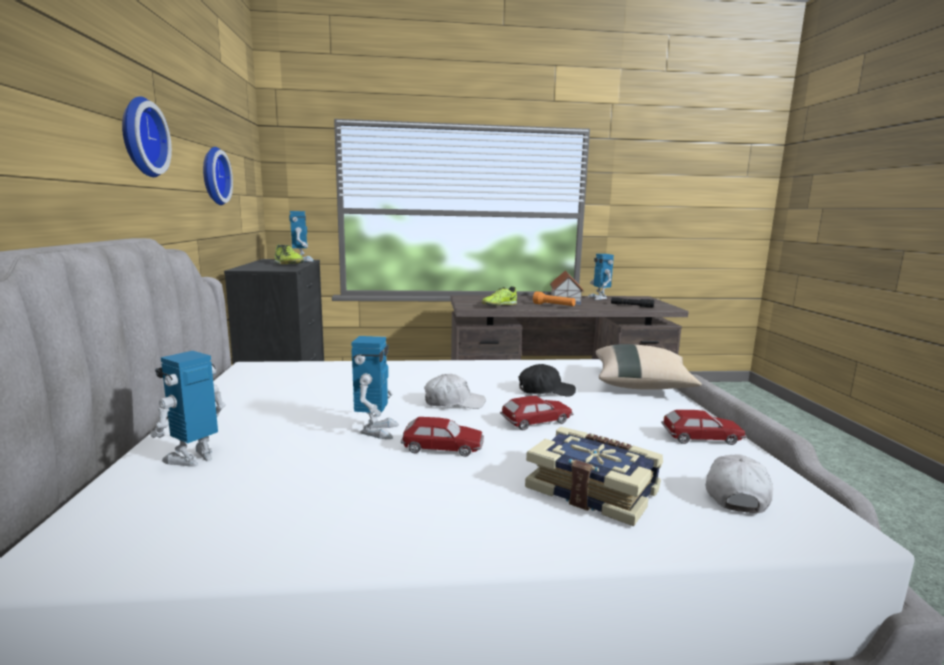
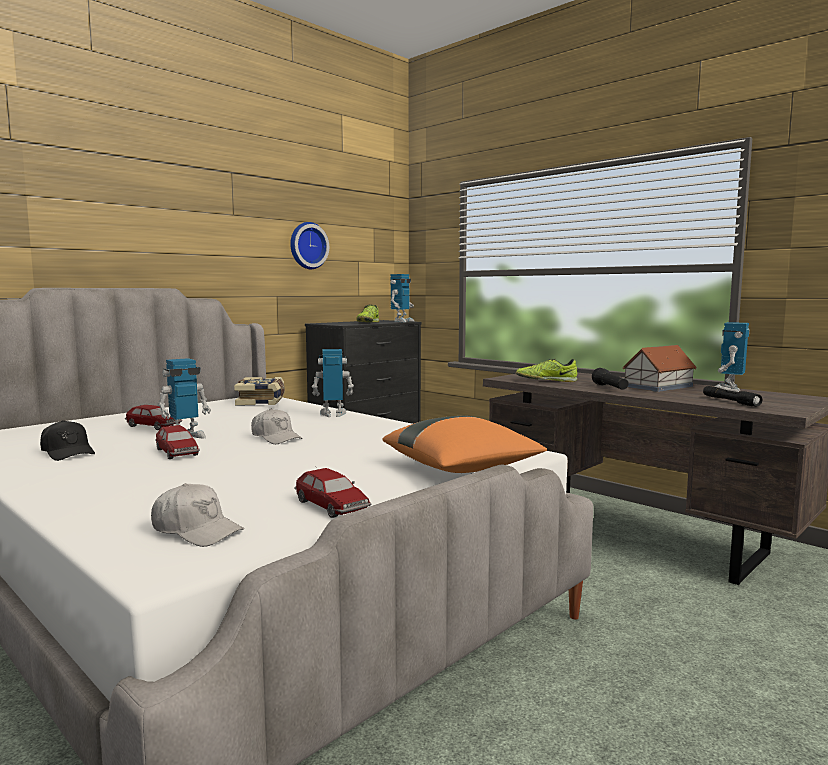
camera: 50 degrees right, 5 degrees down
(140, 137) = (203, 220): wall clock -> none
(194, 459) = (94, 425): toy robot -> toy robot (333, 415)
(536, 421) = (274, 460): toy car -> toy car (154, 426)
(545, 391) = (362, 449): black cap -> black cap (68, 452)
(554, 306) = (610, 388): orange flashlight -> black flashlight
(593, 489) = (150, 493): book -> book (262, 401)
(641, 385) = (462, 469): beige pillow -> orange pillow
(735, 494) = (196, 531): white cap -> white cap turned 45 degrees clockwise

